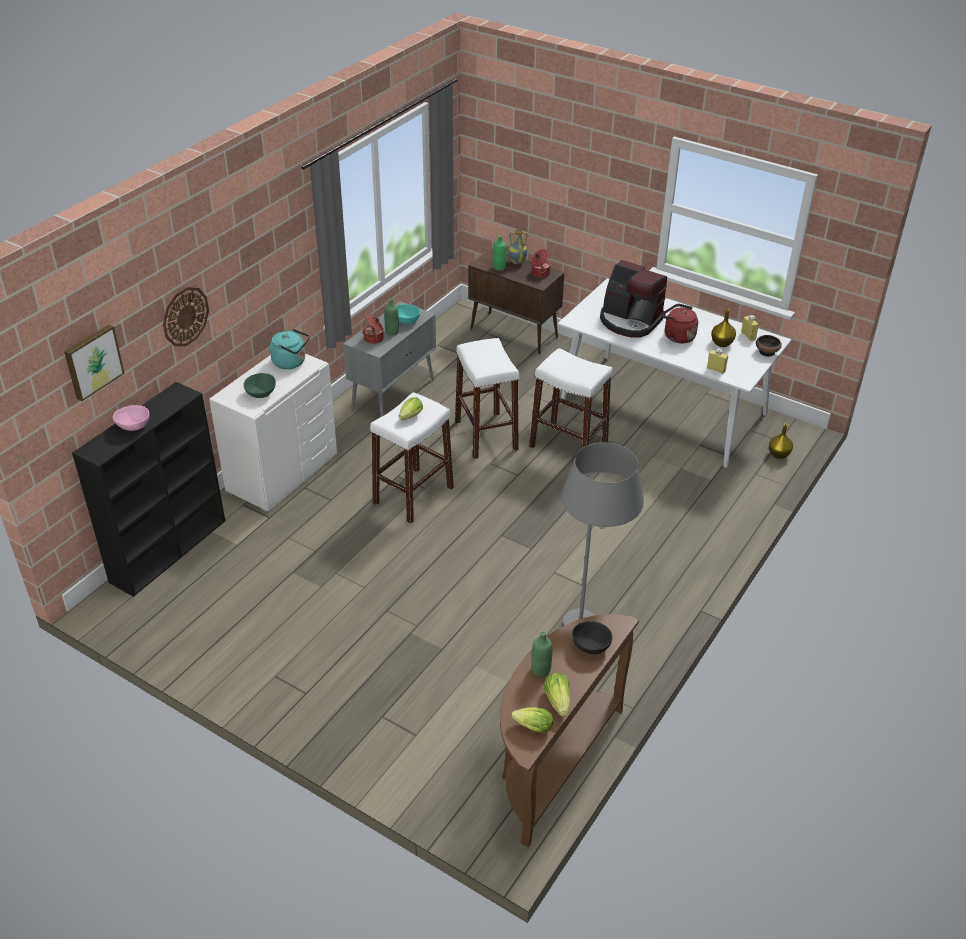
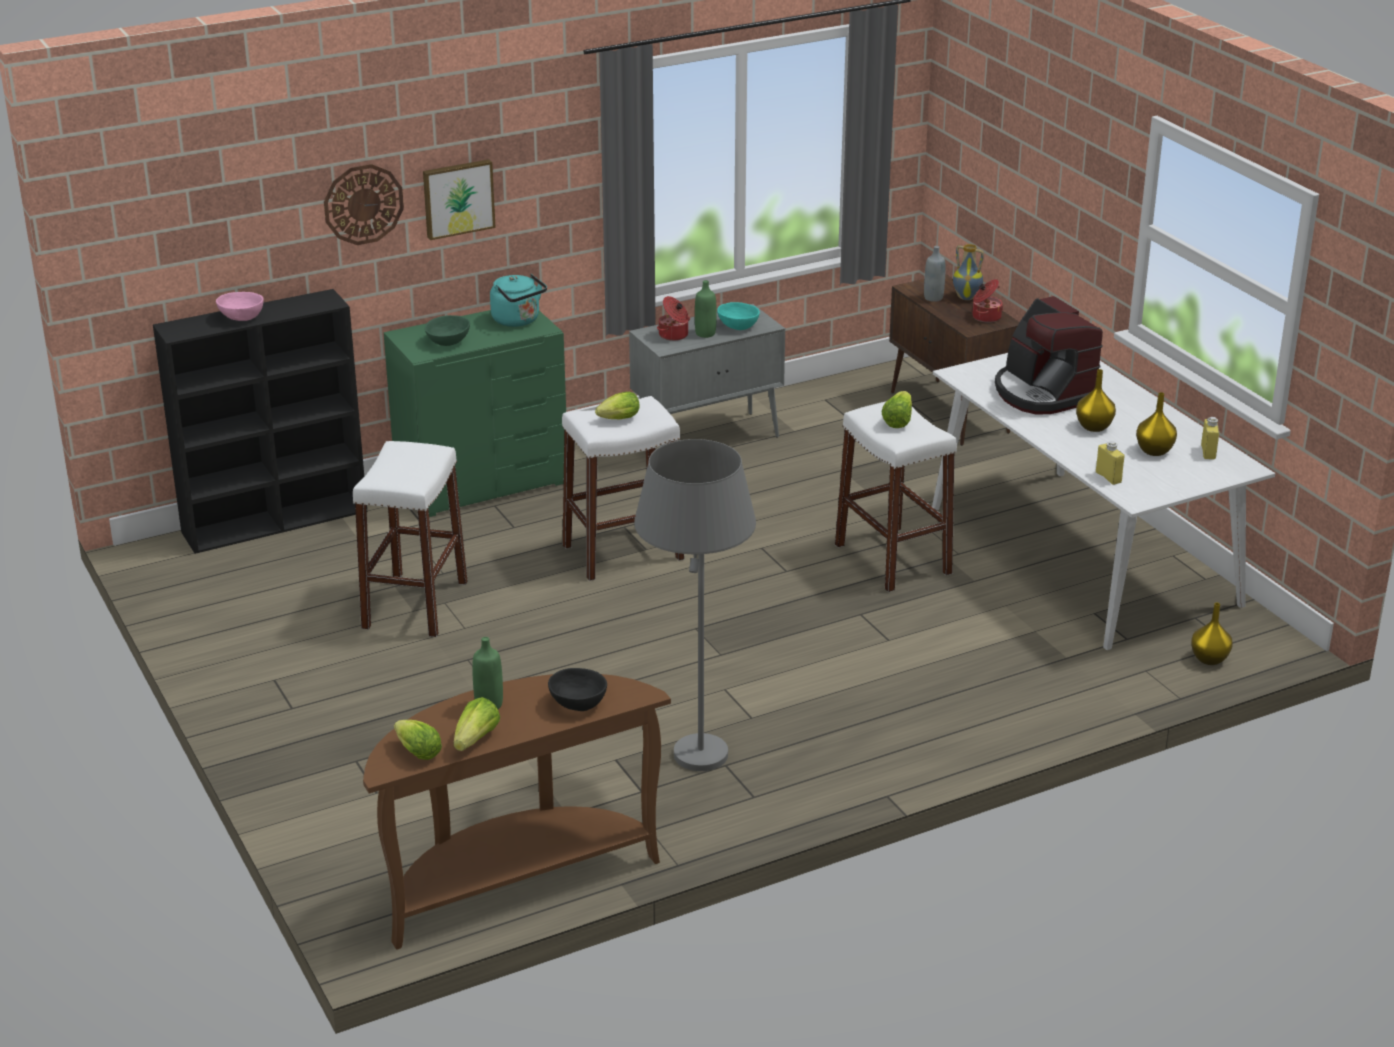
camera: 30 degrees right, 10 degrees down
(92, 361) = (205, 215): picture -> picture (458, 198)
(281, 473) = (481, 483): white dresser -> green dresser
(486, 435) = (788, 516): white stool -> white stool (415, 604)
(499, 267) = (933, 298): green bottle -> grey bottle
(571, 365) = (898, 420): none -> lettuce
(677, 336) = (1094, 426): red kettle -> yellow vase
(767, 352) = (1215, 477): bowl -> none

